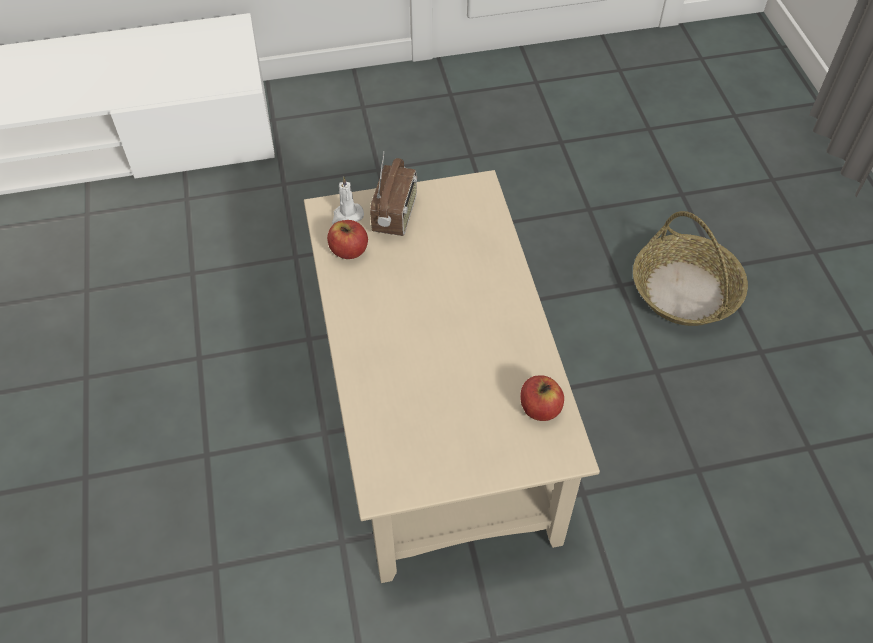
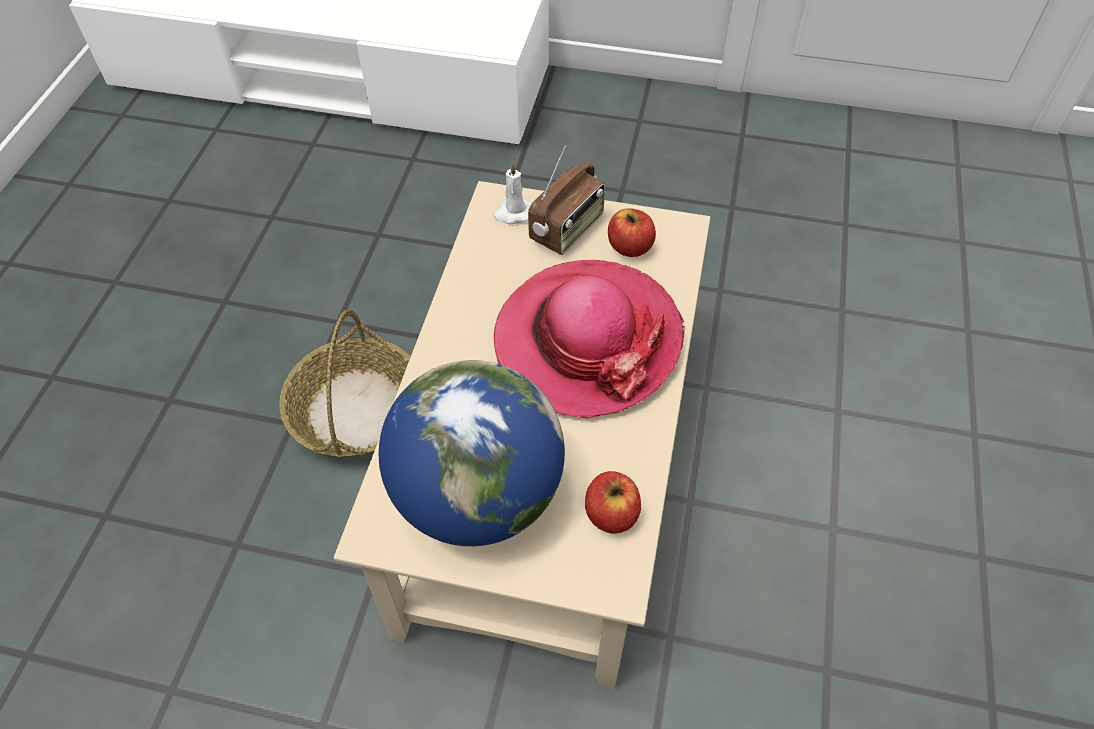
camera: 25 degrees right, 0 degrees up
(349, 250) = (494, 251): apple -> apple (630, 247)
(440, 432) = (478, 495): none -> globe
(456, 293) = (587, 340): none -> hat
(685, 291) = (916, 447): basket -> basket (357, 410)

